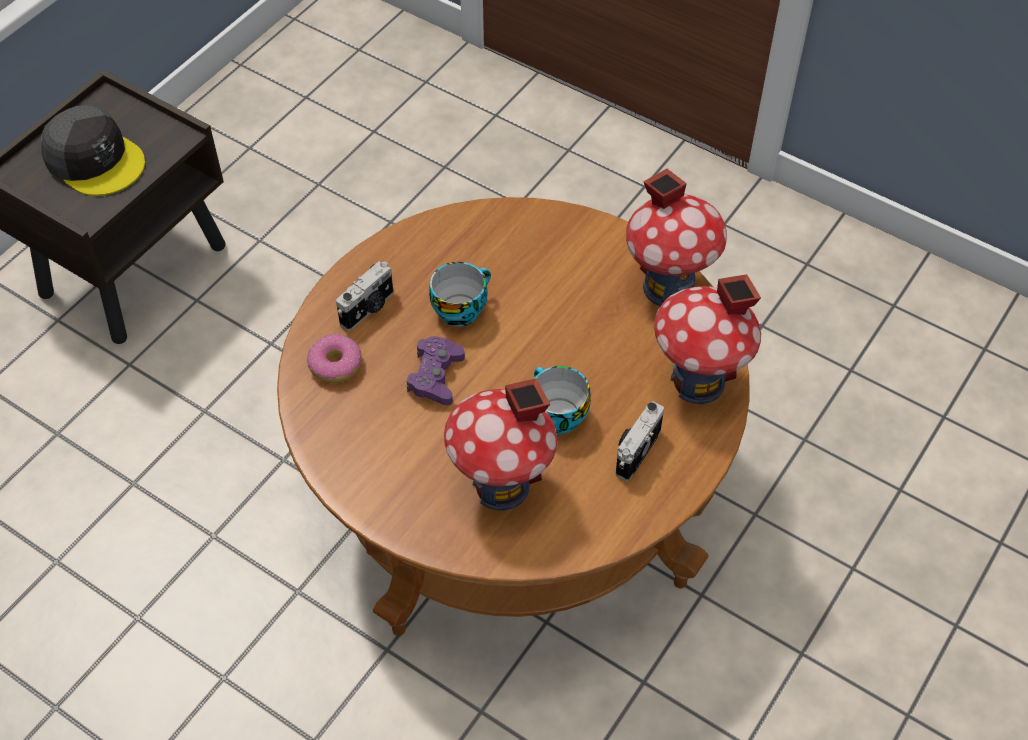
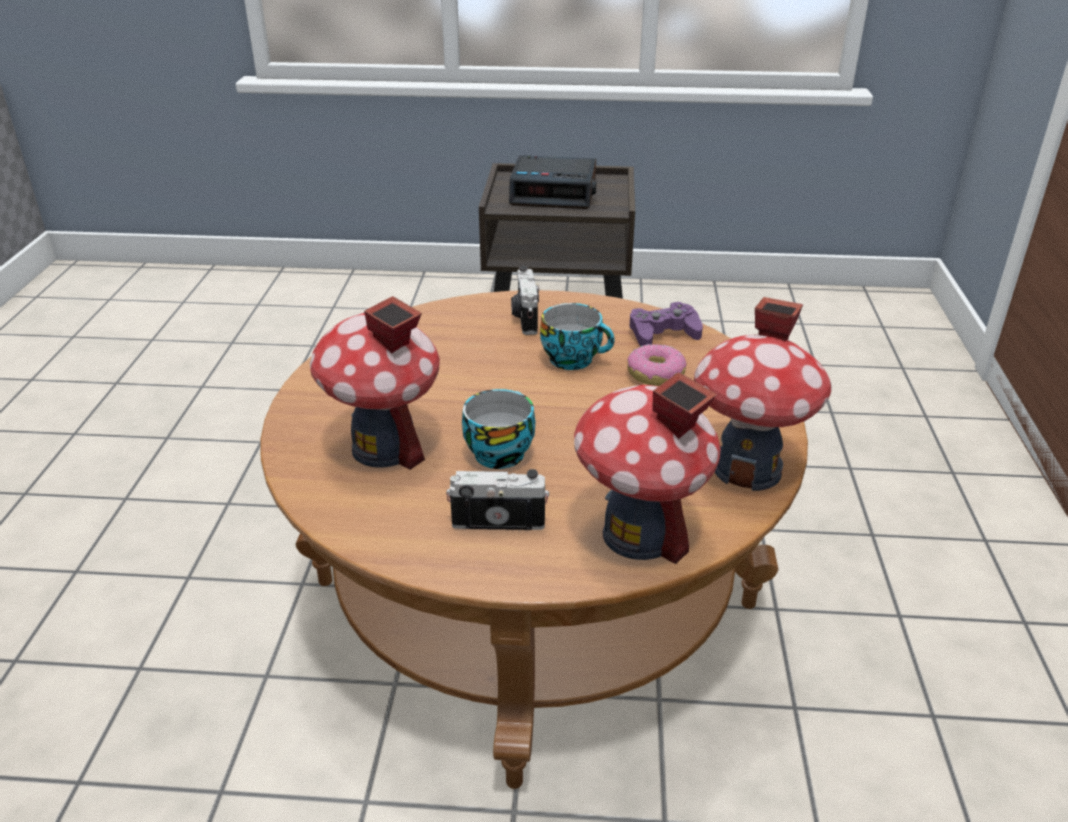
camera: 60 degrees right, 20 degrees down
(95, 159) = (554, 193): grey cap -> alarm clock
(336, 365) = (450, 323): donut -> donut (655, 374)
(368, 309) = (525, 318): camera -> camera turned 75 degrees clockwise
(436, 376) = (483, 372): purple game controller -> purple game controller (663, 333)

